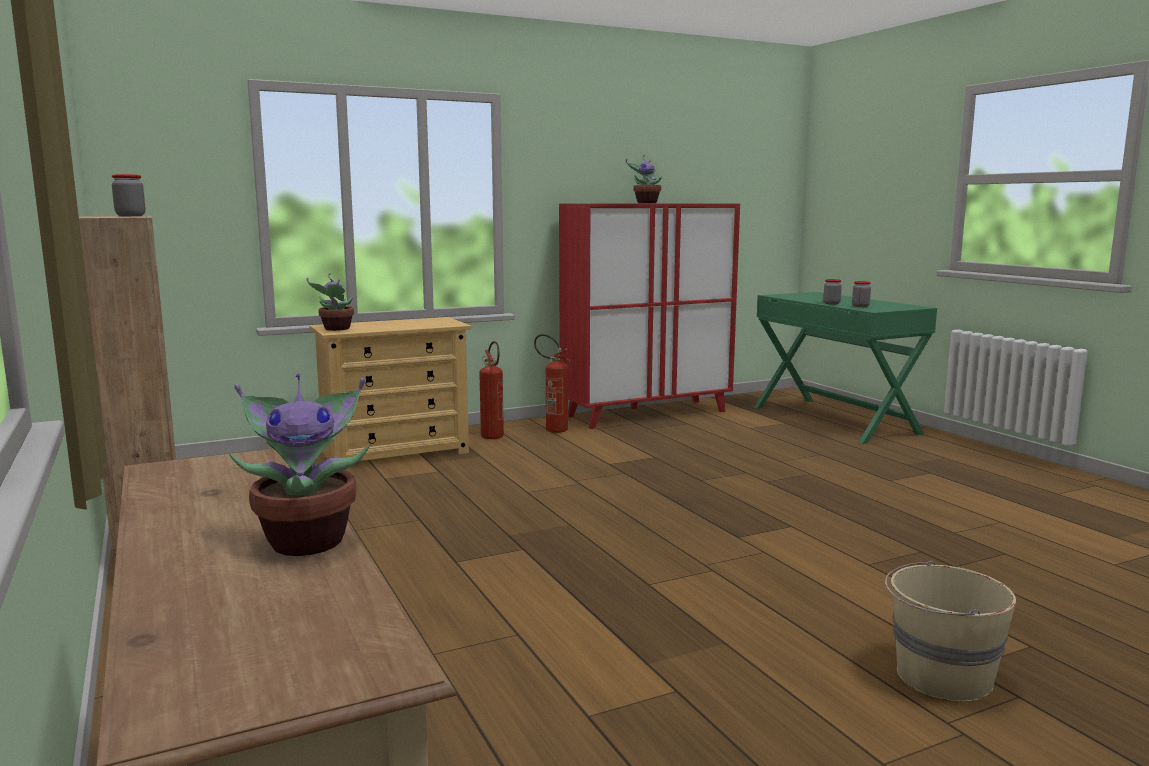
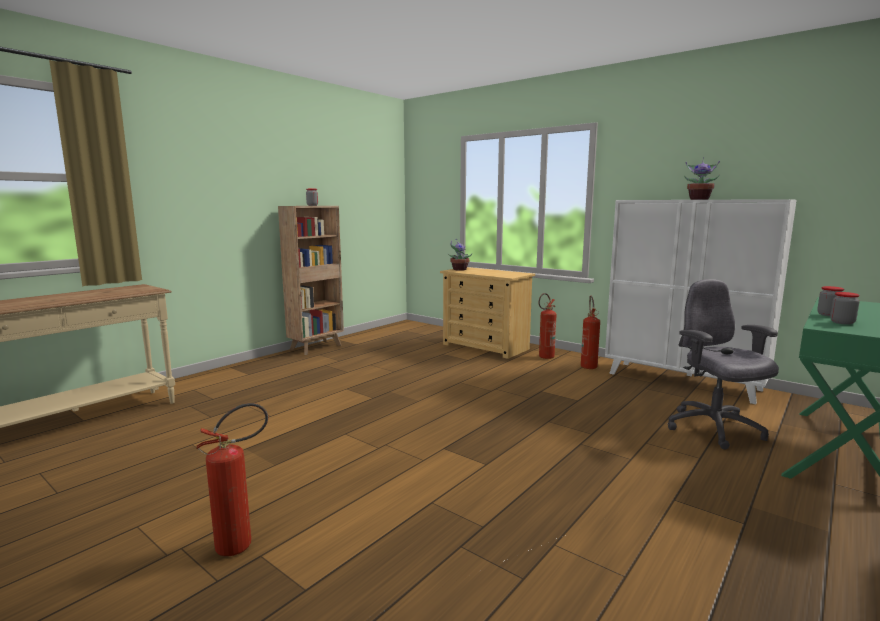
camera: 65 degrees right, 0 degrees up
(308, 540) = (45, 302): potted plant -> none
(647, 414) = (683, 381): red cabinet -> white cabinet
(768, 436) = (714, 429): none -> grey office chair
(941, 677) = (243, 544): beige bucket -> fire extinguisher

